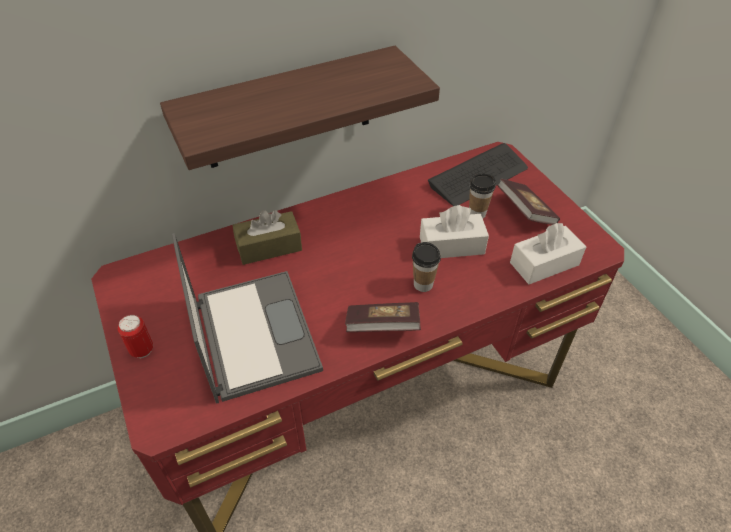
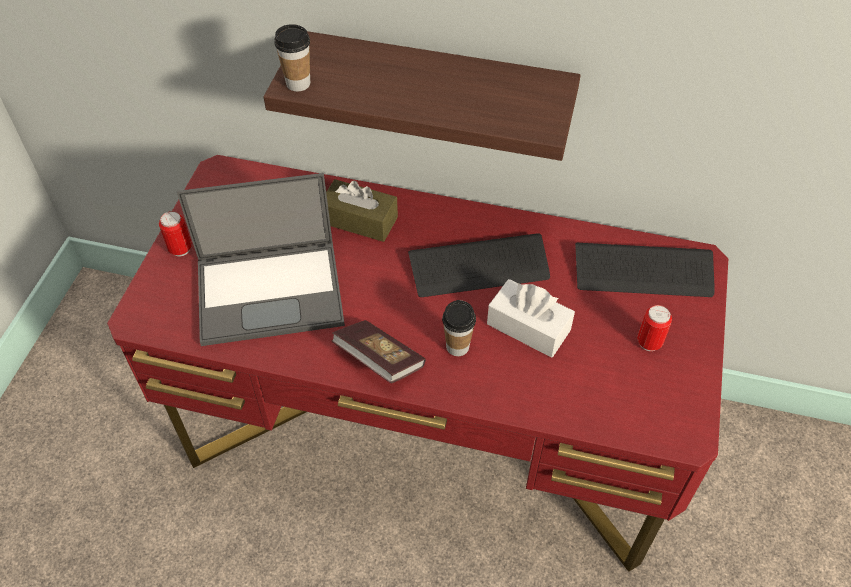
camera: 40 degrees right, 5 degrees up
(253, 332) = (272, 291): laptop -> laptop turned 60 degrees clockwise
(382, 229) = (479, 267): none -> keyboard
(477, 213) = (594, 311): cup -> cup (298, 83)
(525, 212) = (649, 342): book -> can
(544, 264) = (603, 409): white tissue box -> none

